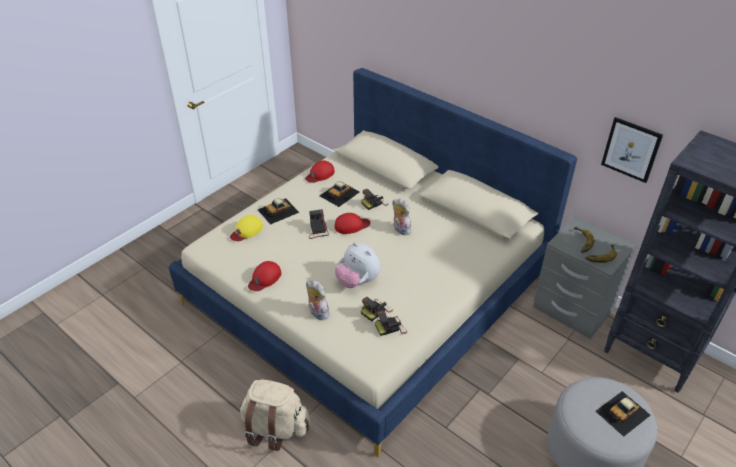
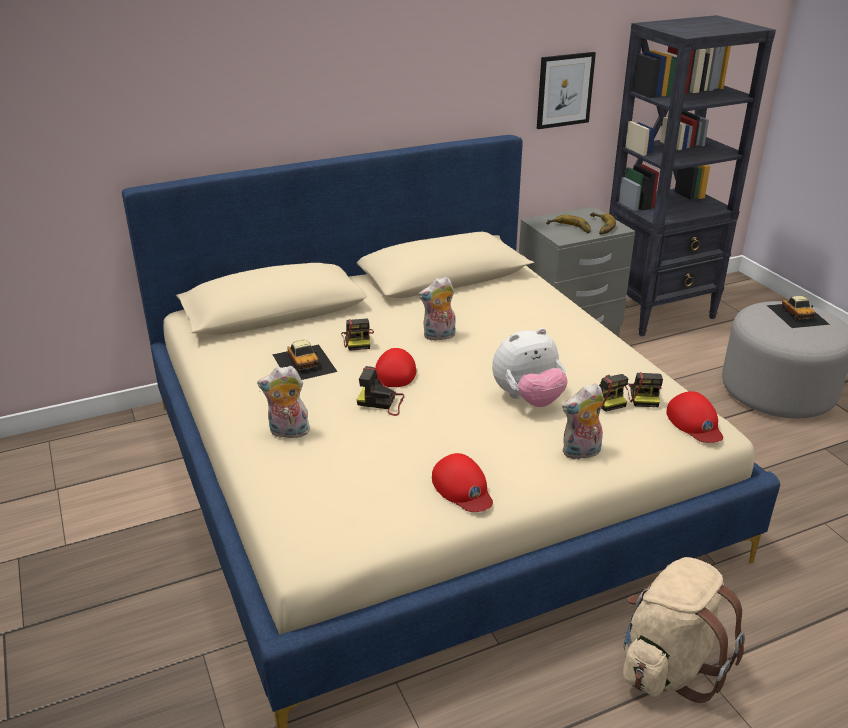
camera: 65 degrees left, 10 degrees down
(246, 231) = (316, 479): yellow cap -> none
(278, 211) = (288, 433): toy car -> plush toy
(320, 174) = (230, 369): red cap -> red cap (694, 423)

